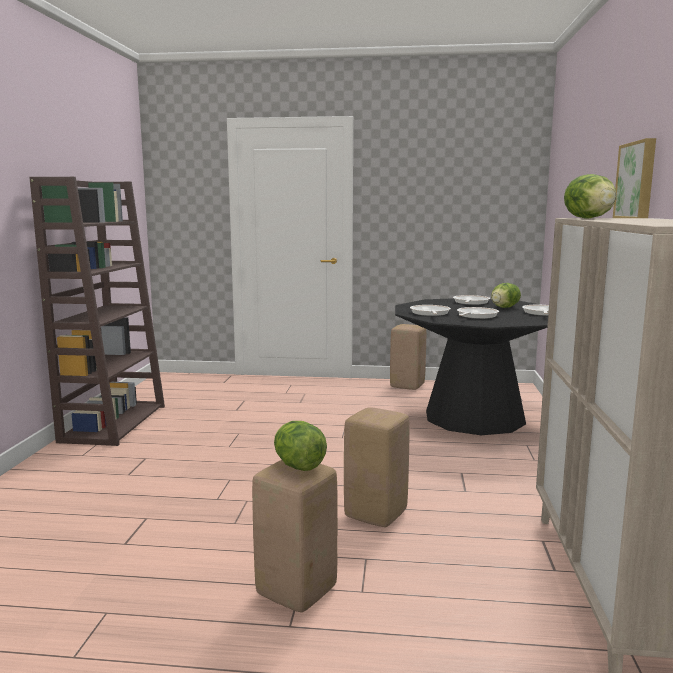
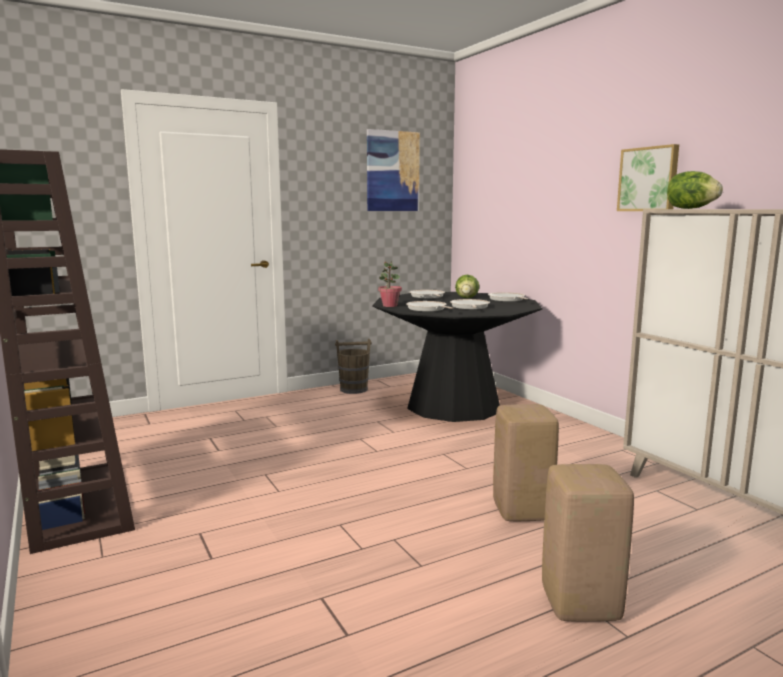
camera: 35 degrees left, 0 degrees up
(298, 466) = (587, 470): lettuce -> none
(407, 307) = (389, 306): none -> potted plant
(407, 386) = (354, 389): beige stool -> brown bucket
(471, 174) = (392, 171): none -> picture

